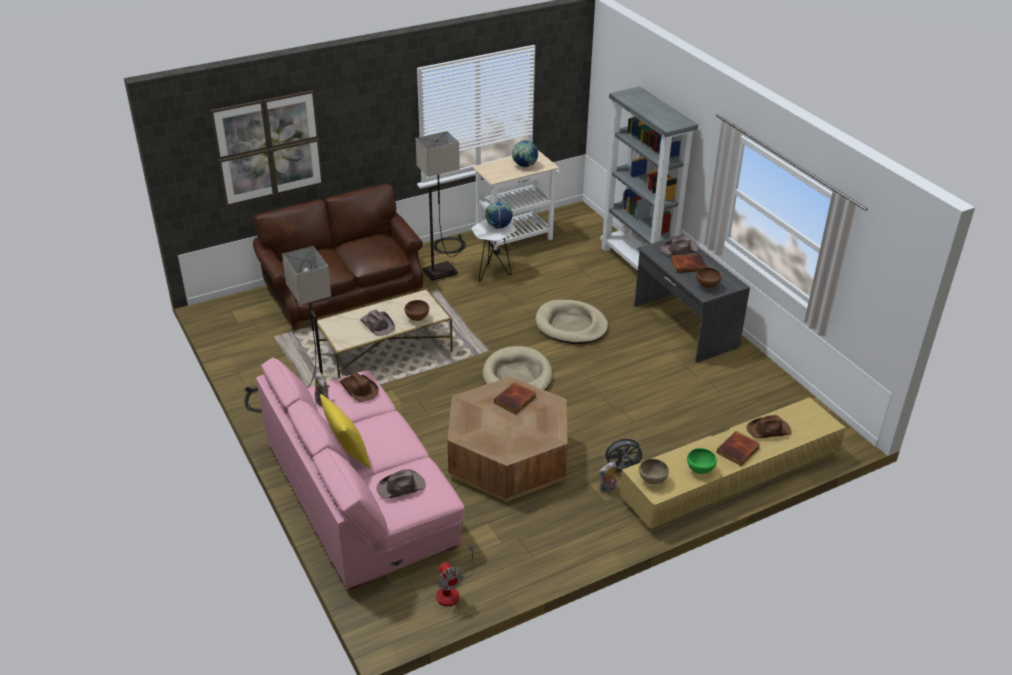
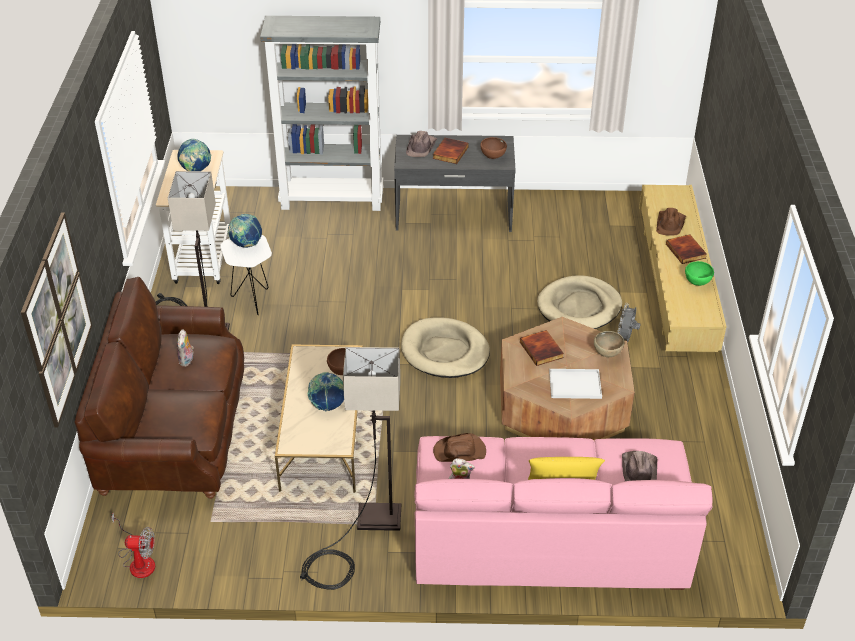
camera: 60 degrees left, 5 degrees up
(378, 324) = (328, 405): brown hat -> globe
(452, 590) = (720, 513): fan -> fan (138, 561)
(489, 430) = (576, 384): none -> white tray
(571, 325) = (392, 283): beige dog bed -> beige dog bed (579, 307)
(607, 489) = (645, 358): plush toy -> plush toy (187, 360)
(652, 481) = (695, 315): brown bowl -> brown bowl (607, 354)

